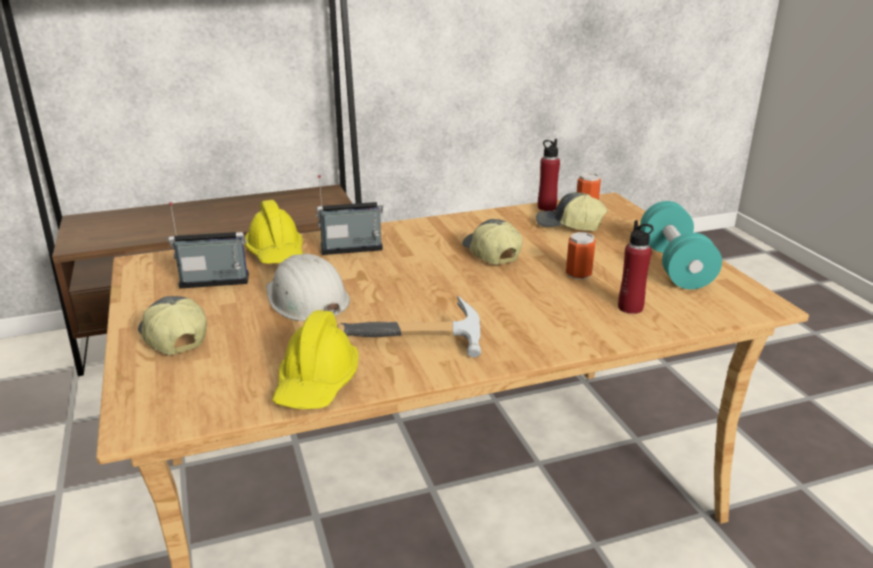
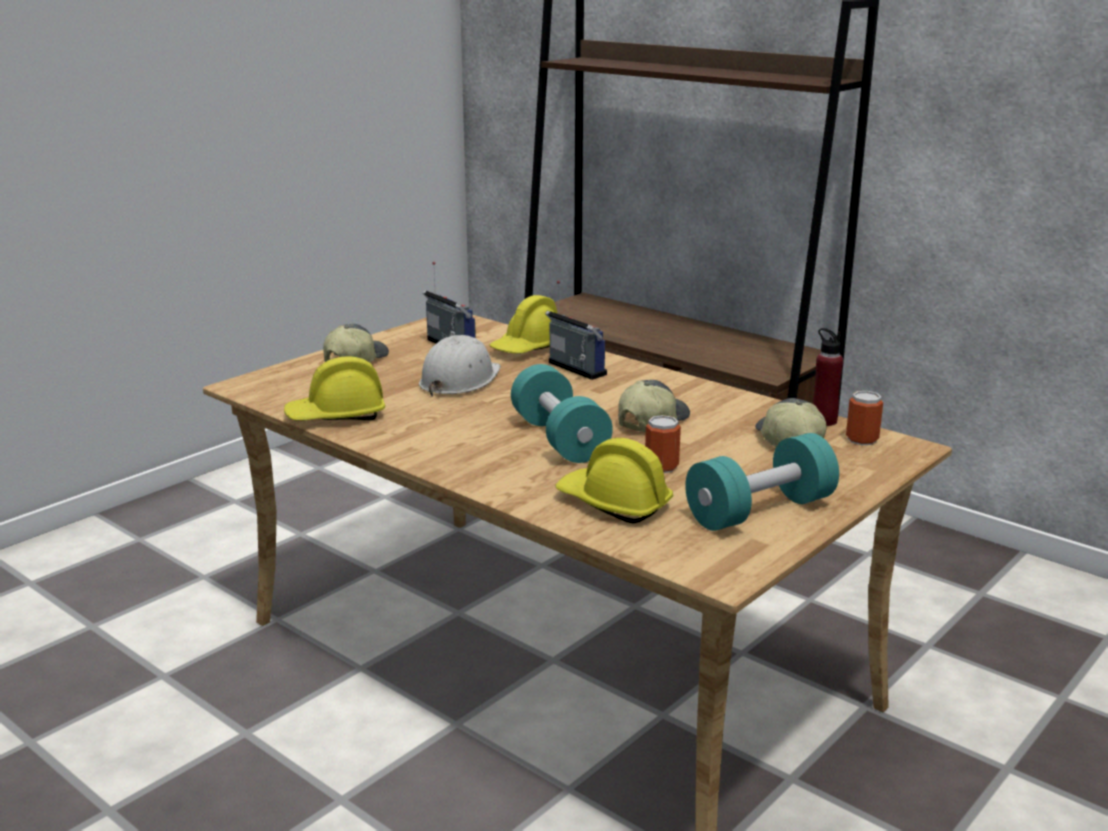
camera: 60 degrees right, 5 degrees down
(416, 345) = (428, 432): hammer -> none
(491, 294) = (559, 439): none -> turquoise dumbbell
(630, 307) = (613, 503): red bottle -> yellow hard hat

